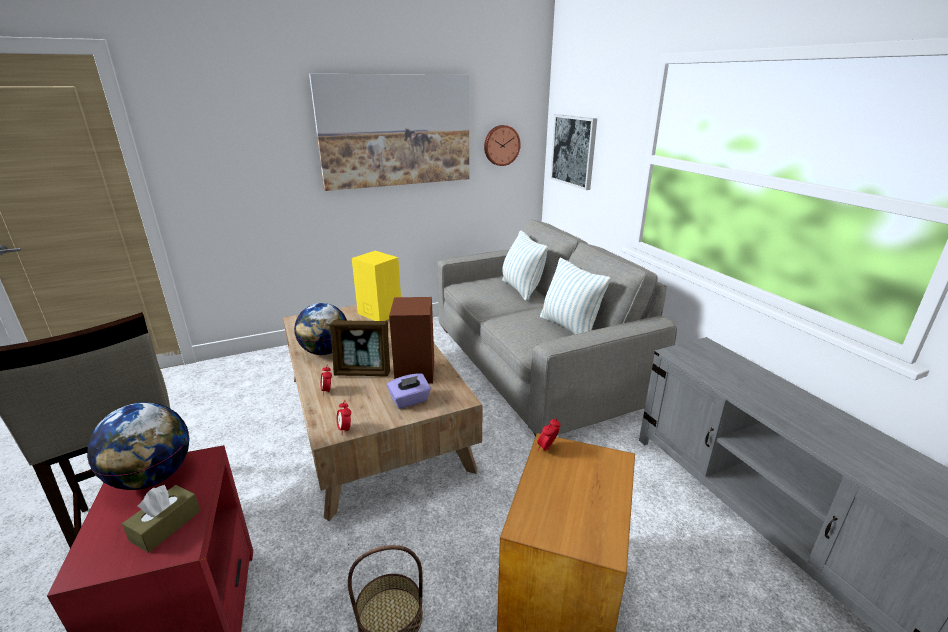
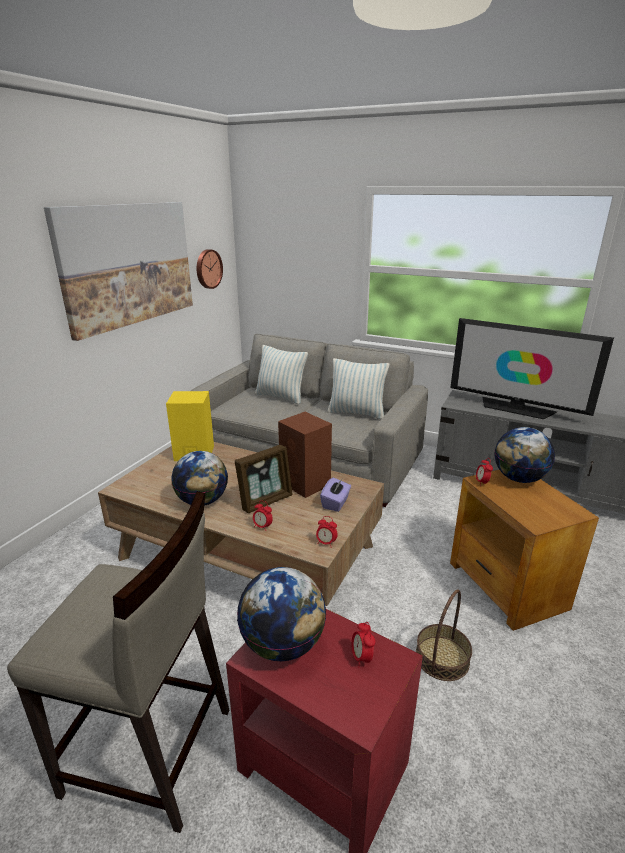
camera: 40 degrees left, 0 degrees up
(166, 526) = (361, 658): brown tissue box -> alarm clock
(574, 151) = (276, 267): picture -> none
(602, 467) = (518, 478): none -> globe
(760, 389) = (516, 409): none -> television

